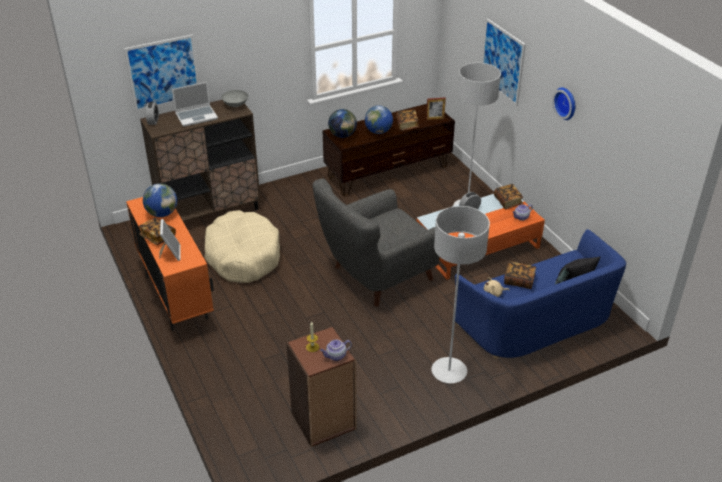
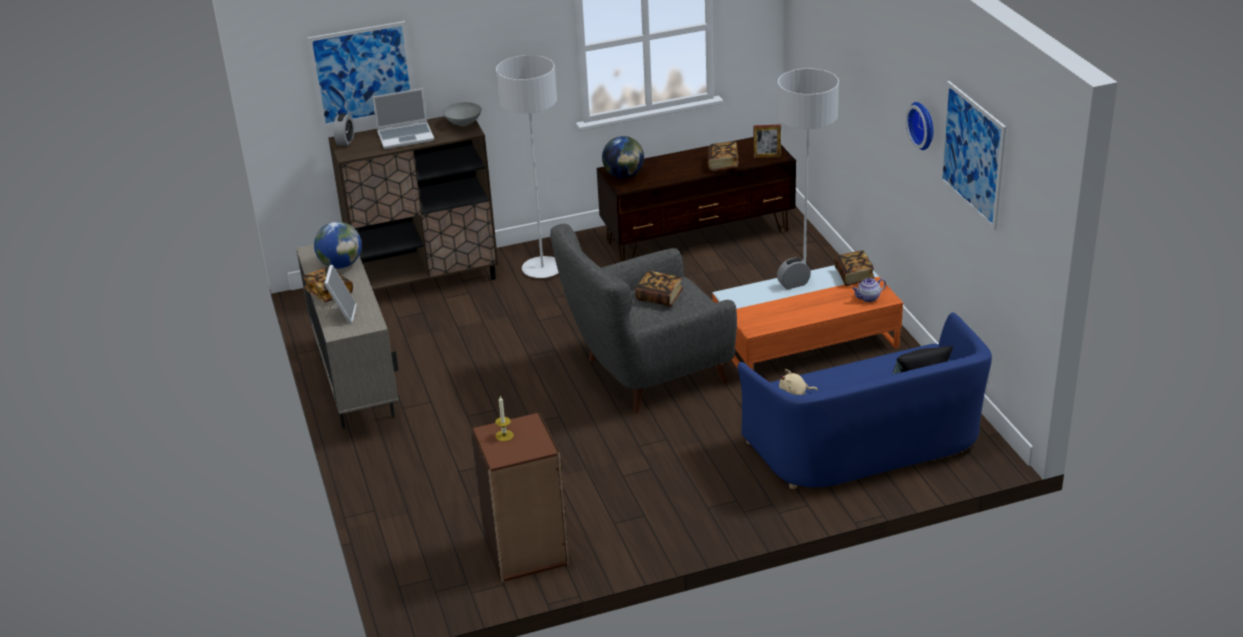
camera: 10 degrees right, 5 degrees down
(176, 297) = (356, 387): orange cabinet -> beige cabinet
(243, 256) = (461, 339): beige dog bed -> none
(335, 356) = (533, 448): teapot -> none
(378, 131) = (678, 172): globe -> none
(449, 371) = (719, 501): grey floor lamp -> grey floor lamp (542, 269)
(502, 61) = (851, 69): picture -> picture (972, 154)
(519, 281) = (836, 379): book -> book (659, 297)

